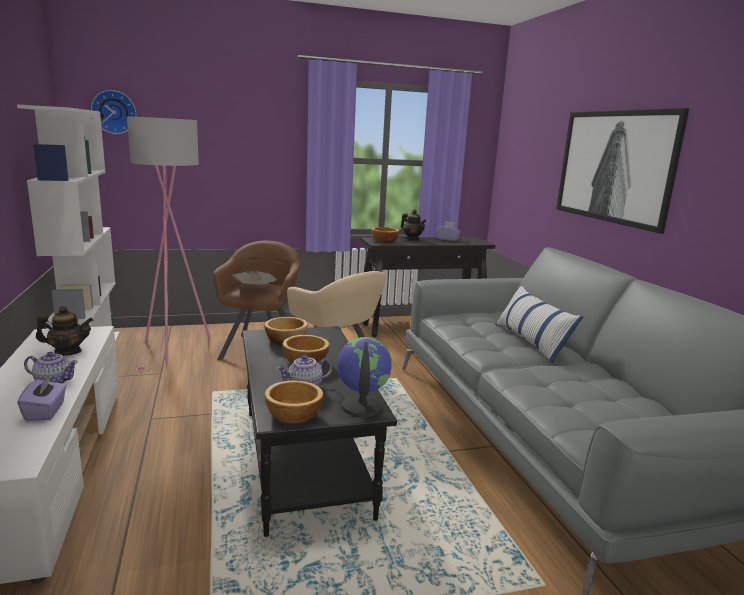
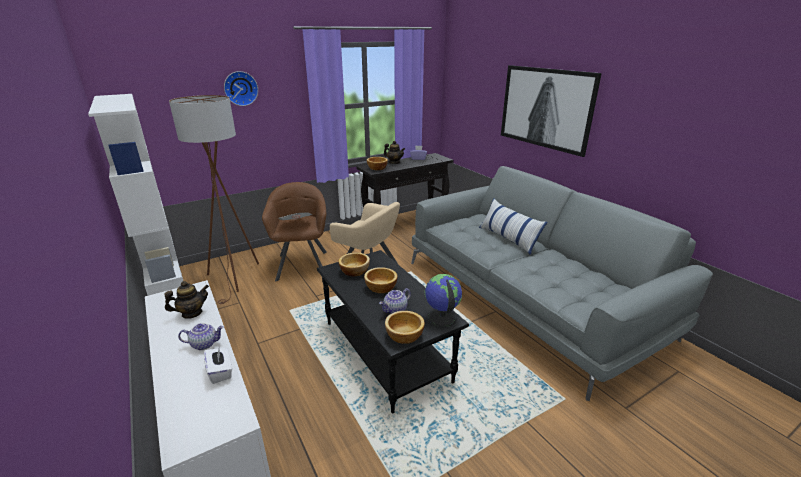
camera: 15 degrees left, 10 degrees up
(45, 412) = (221, 372): purple tissue box -> white tissue box
(114, 112) = (141, 90): wall clock -> wall clock (240, 88)
(174, 349) = (236, 278): pink floor lamp -> brown floor lamp

